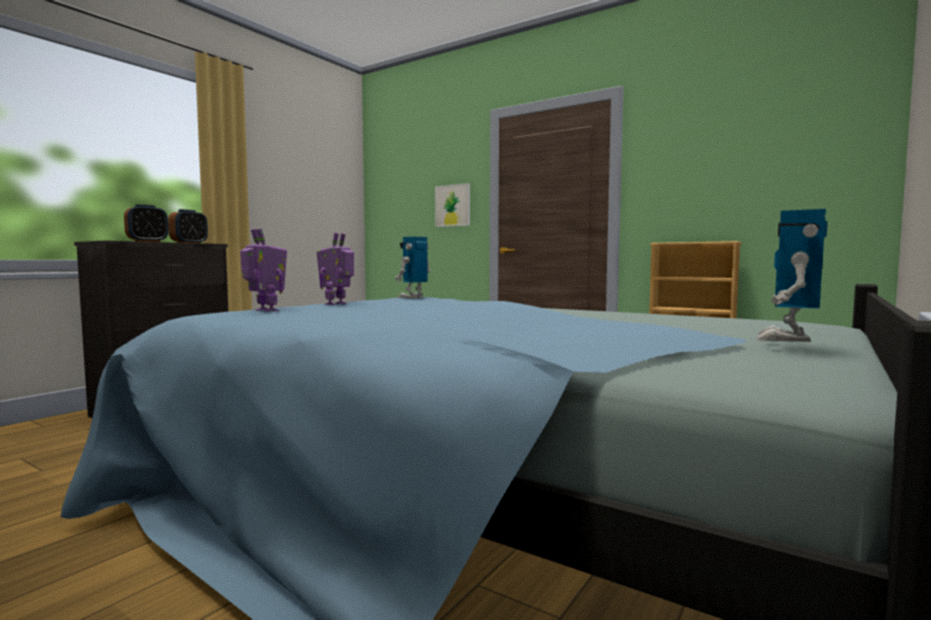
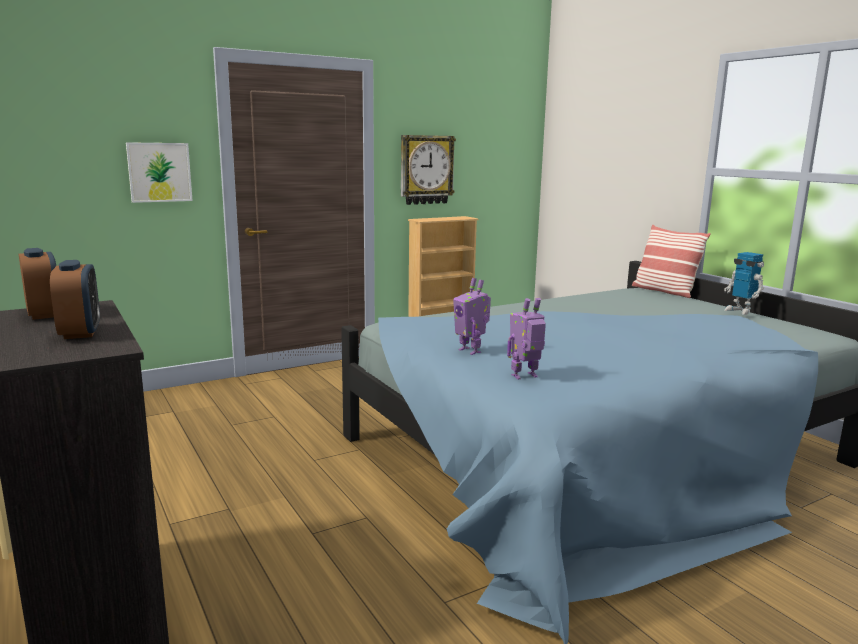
camera: 65 degrees left, 10 degrees up
(413, 297) = (413, 322): toy robot -> none
(685, 189) = (426, 170): none -> wall clock
(847, 328) = (664, 291): none -> pillow

